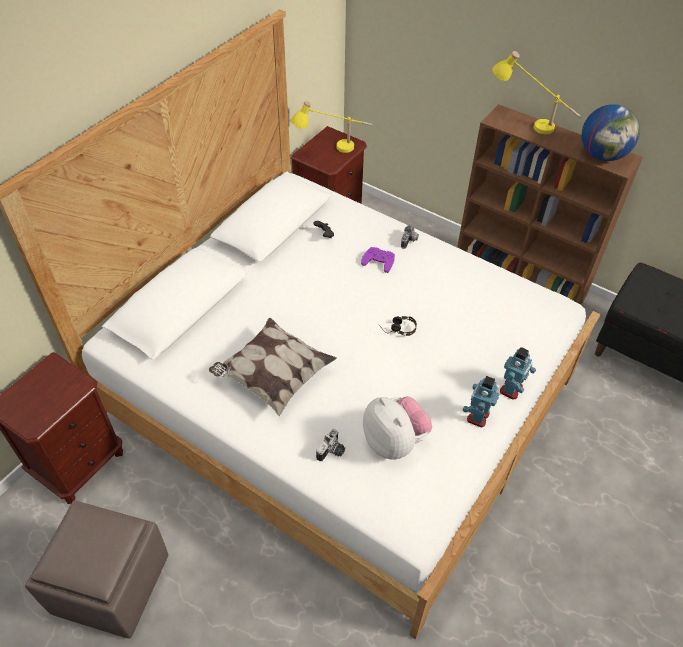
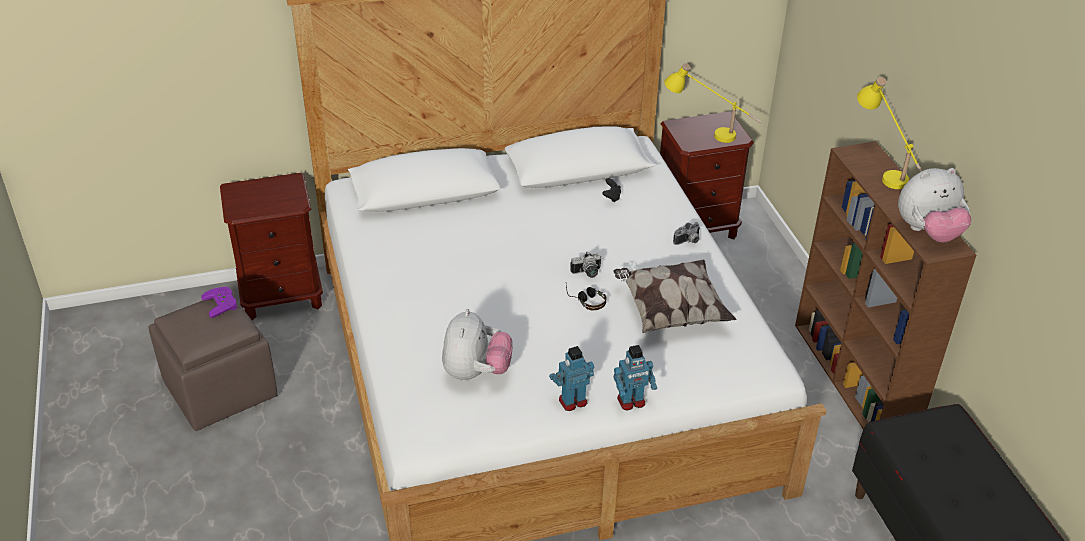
camera: 40 degrees right, 10 degrees down
(273, 376) = (439, 276): pillow -> pillow (671, 311)
(332, 452) = (420, 351): camera -> camera (587, 273)
(379, 260) = (638, 241): purple game controller -> purple game controller (223, 303)
(602, 155) = (928, 232): globe -> plush toy

